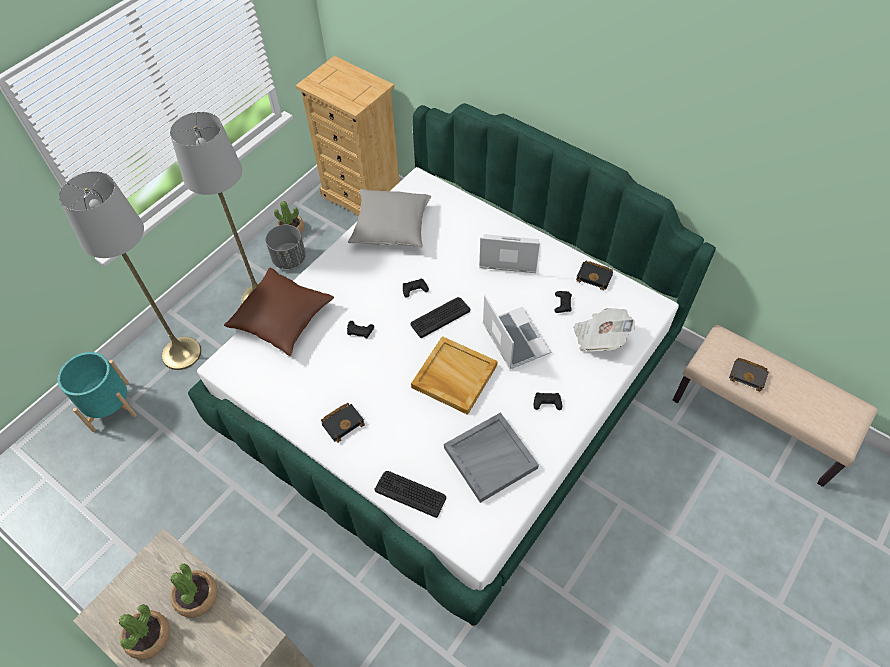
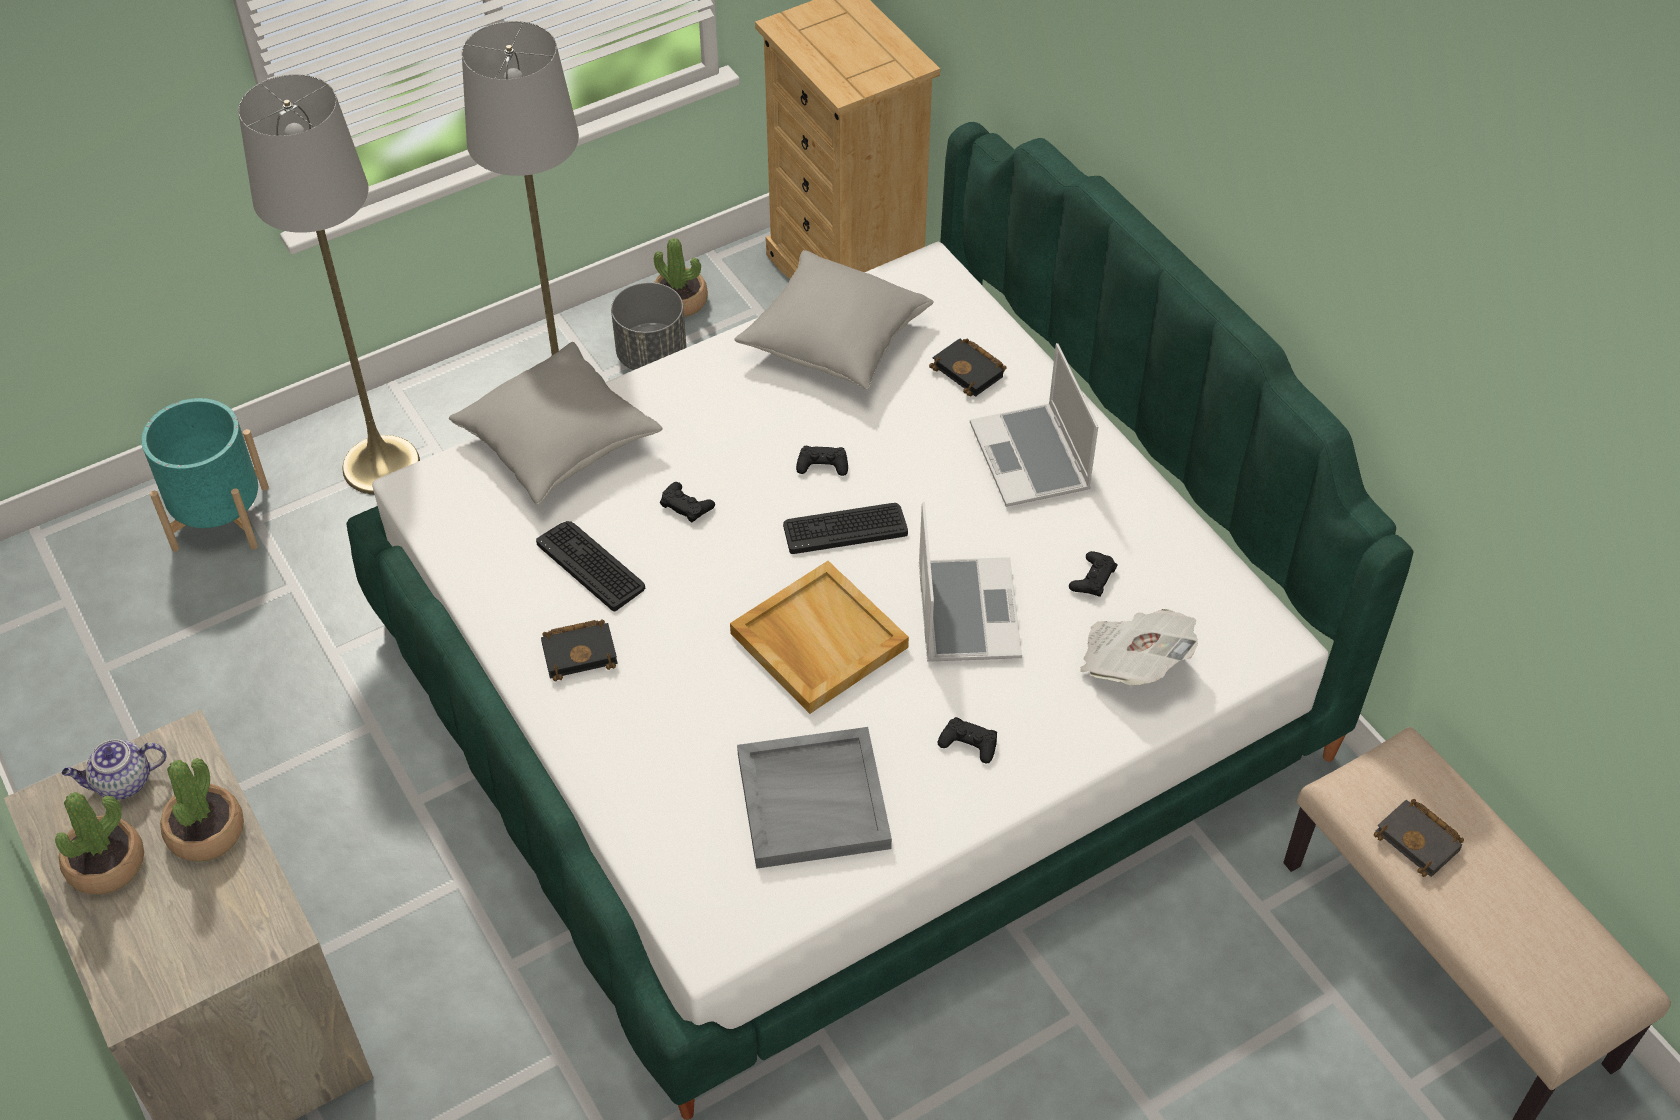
camera: 20 degrees right, 5 degrees down
(137, 586) = (122, 783): none -> teapot
(282, 318) = (558, 441): brown pillow -> grey pillow
(410, 493) = (641, 809): keyboard -> keyboard (591, 565)
(508, 256) = (1032, 458): laptop -> laptop turned 135 degrees counterclockwise
(595, 276) = (1185, 549): black book -> black book (970, 371)

